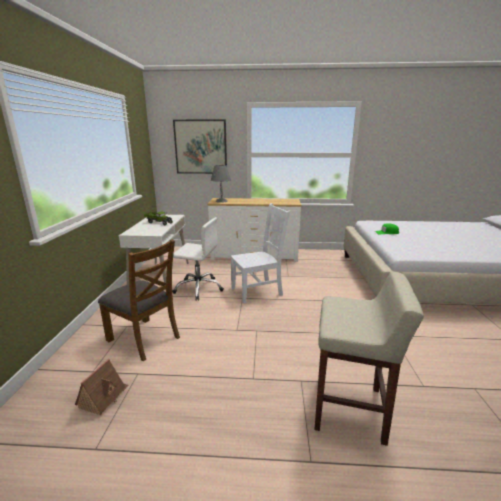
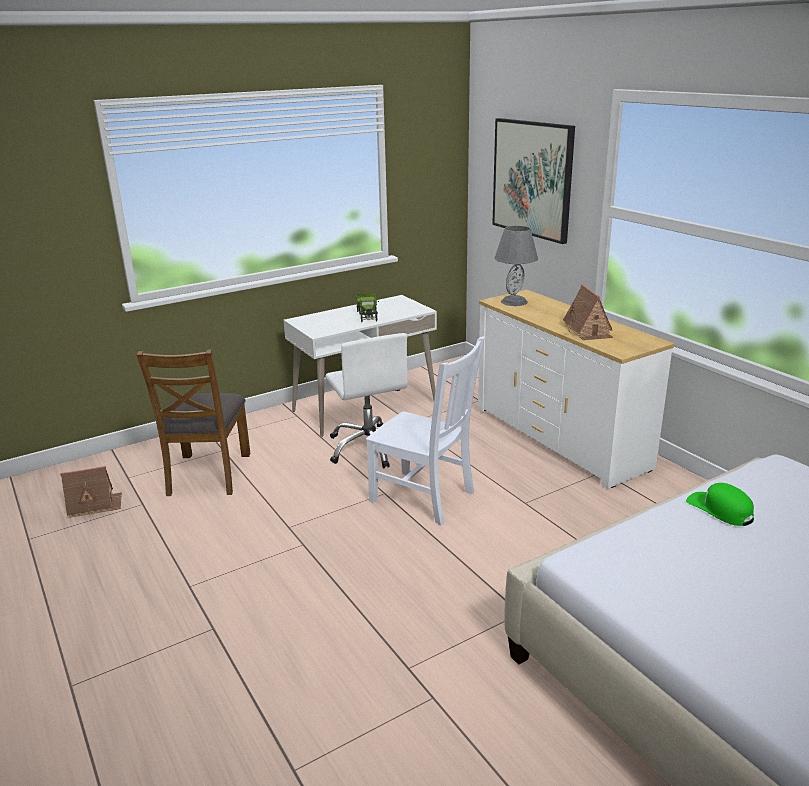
camera: 55 degrees right, 5 degrees up
(269, 201) = (588, 330): none -> toy house
(350, 409) = (181, 695): beige stool -> none

